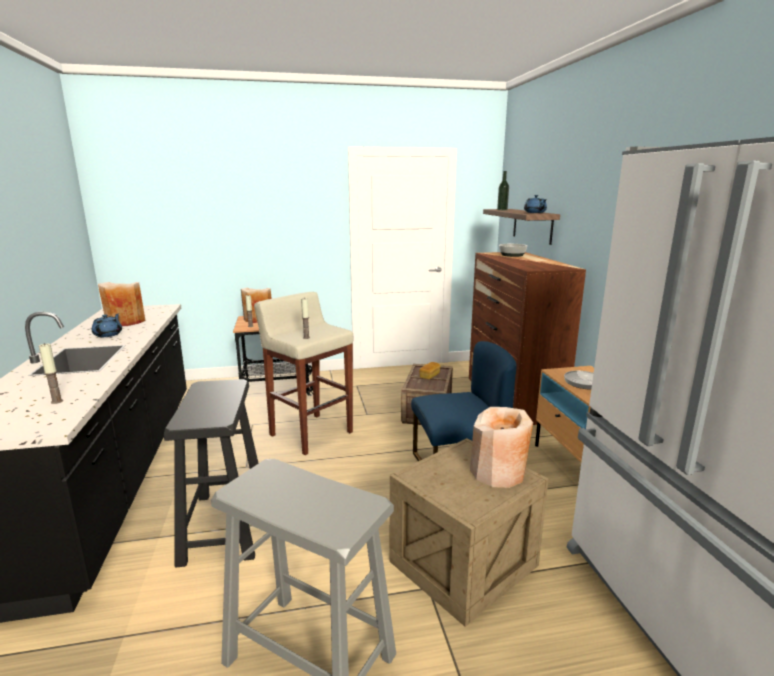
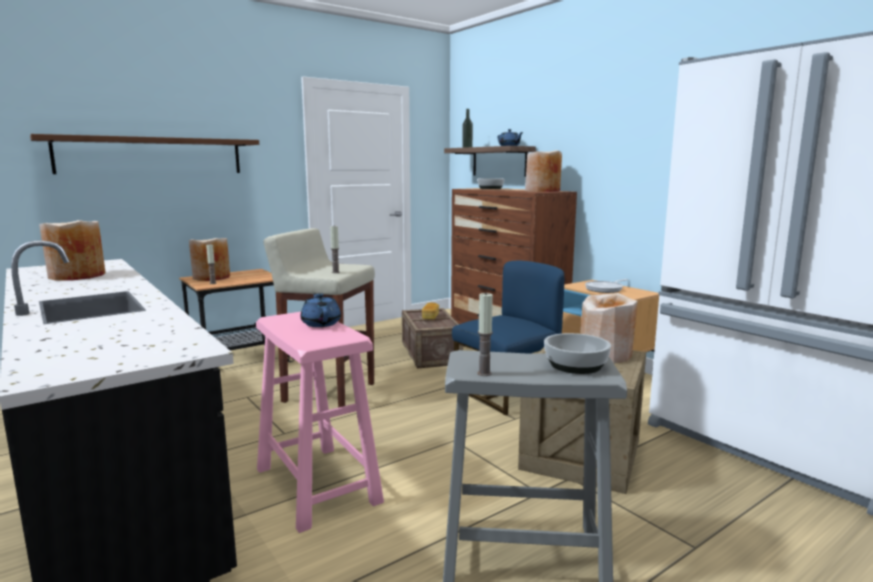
camera: 25 degrees left, 5 degrees down
(57, 401) = (149, 334): candle -> candle (484, 373)
(108, 334) = (79, 286): blue teapot -> blue teapot (321, 323)
(221, 220) = (152, 156): none -> brown shelf
(225, 525) = (317, 485): black stool -> pink stool
(337, 509) = (575, 365): none -> bowl
(550, 265) = (542, 191): none -> beige vase

